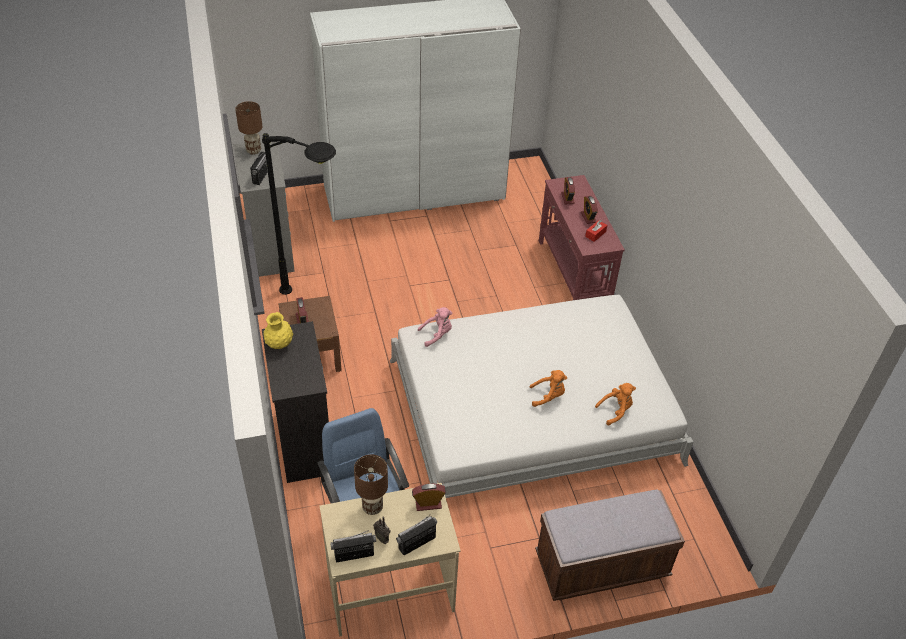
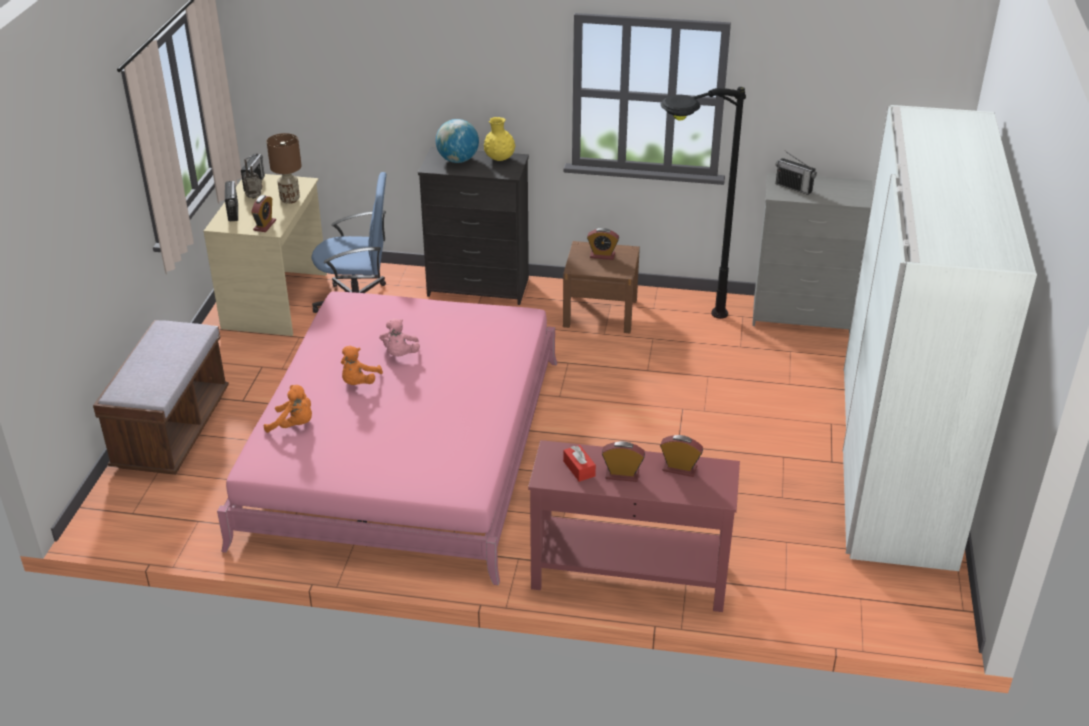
camera: 115 degrees right, 10 degrees down
(253, 151) = (851, 190): brown table lamp -> none
(293, 371) = (458, 160): none -> globe
(437, 334) = (514, 330): pink plush toy -> pink plush toy (400, 354)
(532, 411) = (404, 448): white bed -> pink bed
(616, 410) = (294, 425): orange plush toy -> orange plush toy turned 75 degrees counterclockwise

